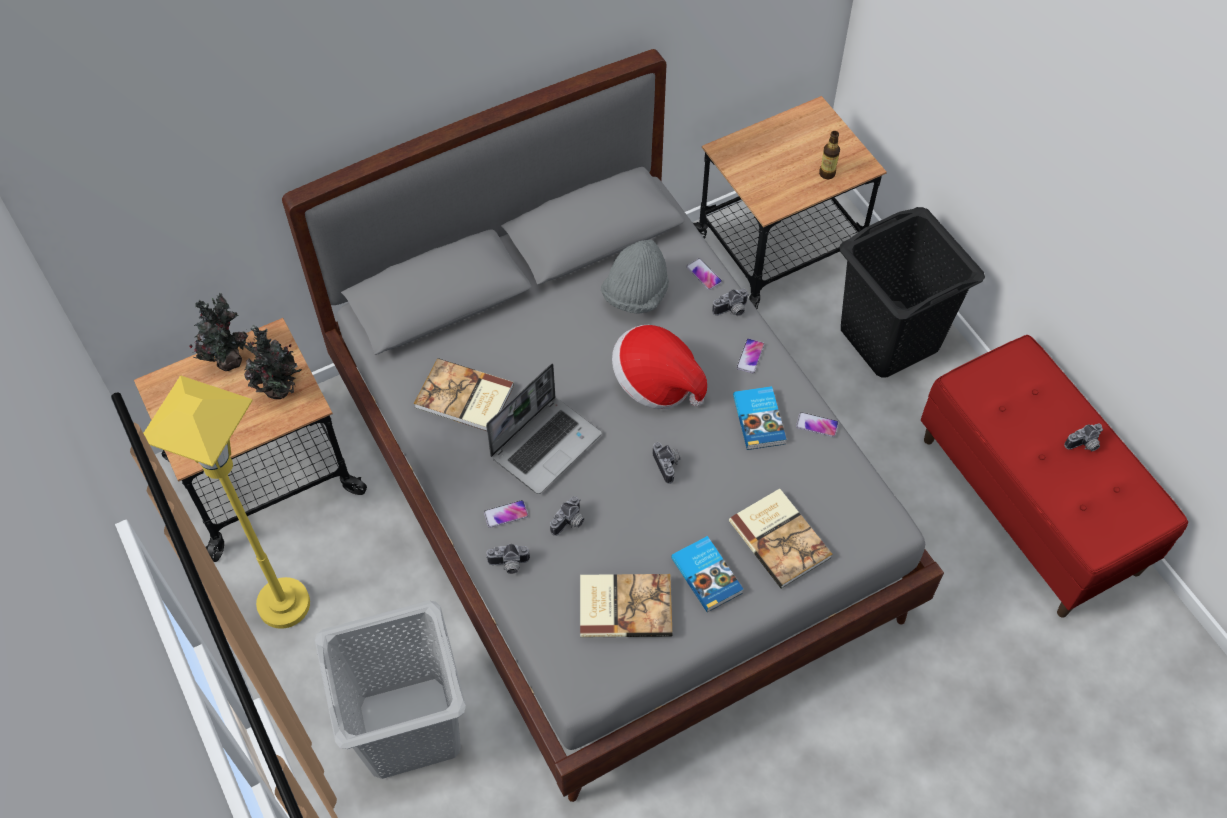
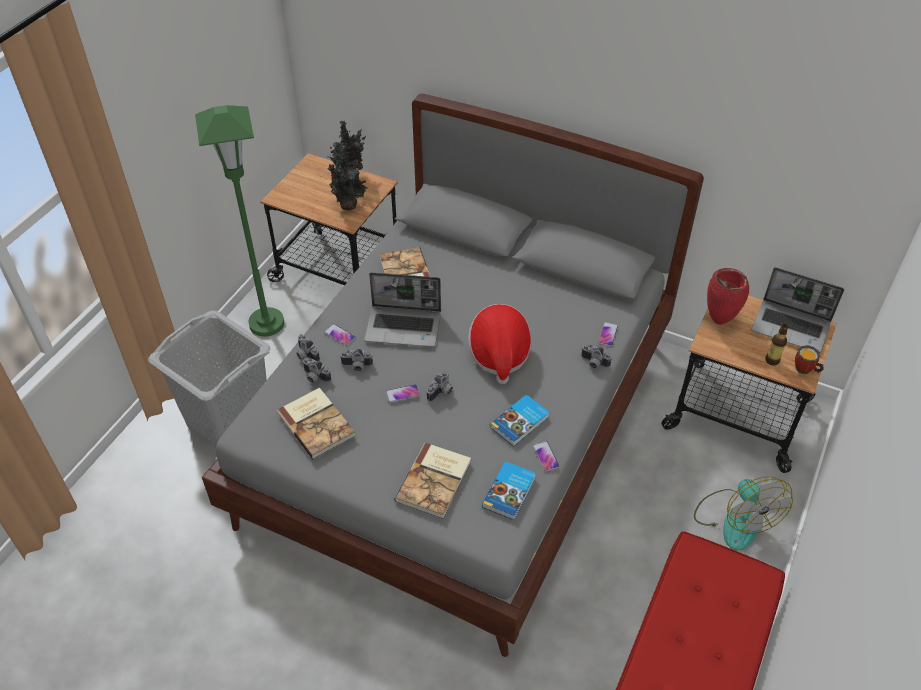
camera: 55 degrees right, 10 degrees down
(284, 604) = (267, 323): yellow floor lamp -> green floor lamp
(636, 294) = (557, 310): grey hat -> none
(707, 575) = (374, 456): book -> book (510, 492)
(748, 176) = (720, 320): none -> red vase
(750, 356) = (566, 391): phone -> phone (402, 394)
(800, 130) = (792, 327): none -> laptop
(857, 159) = (805, 371): none -> mug
(889, 337) = (734, 519): black laundry basket -> fan
(1084, 445) = (718, 664): camera -> camera (314, 377)

